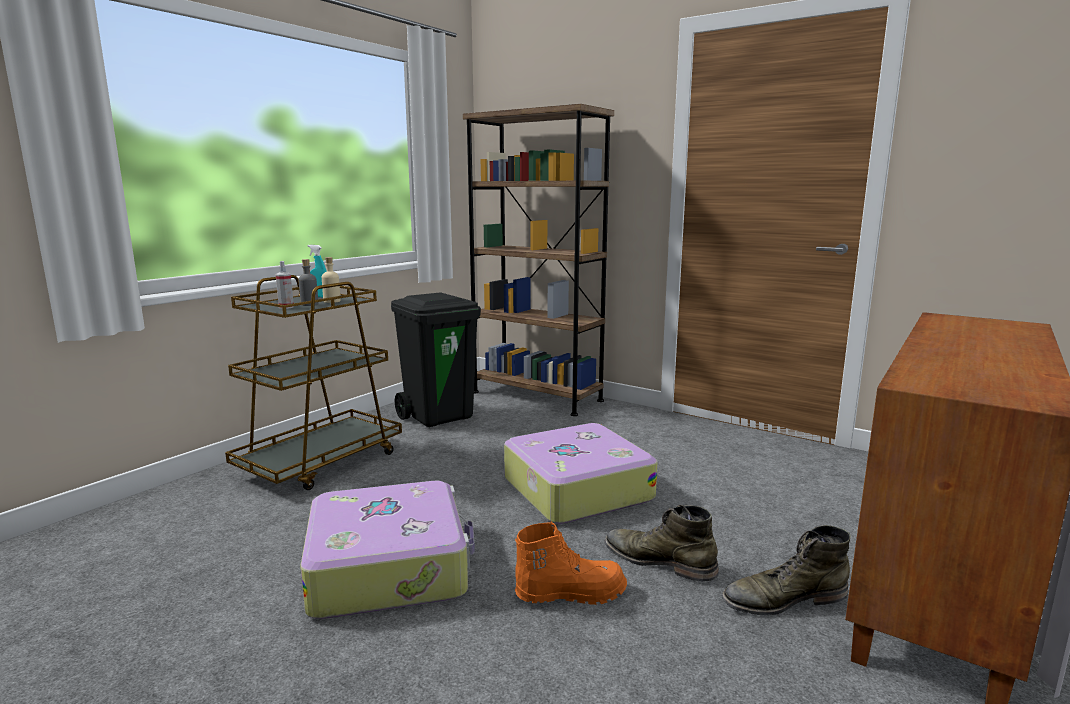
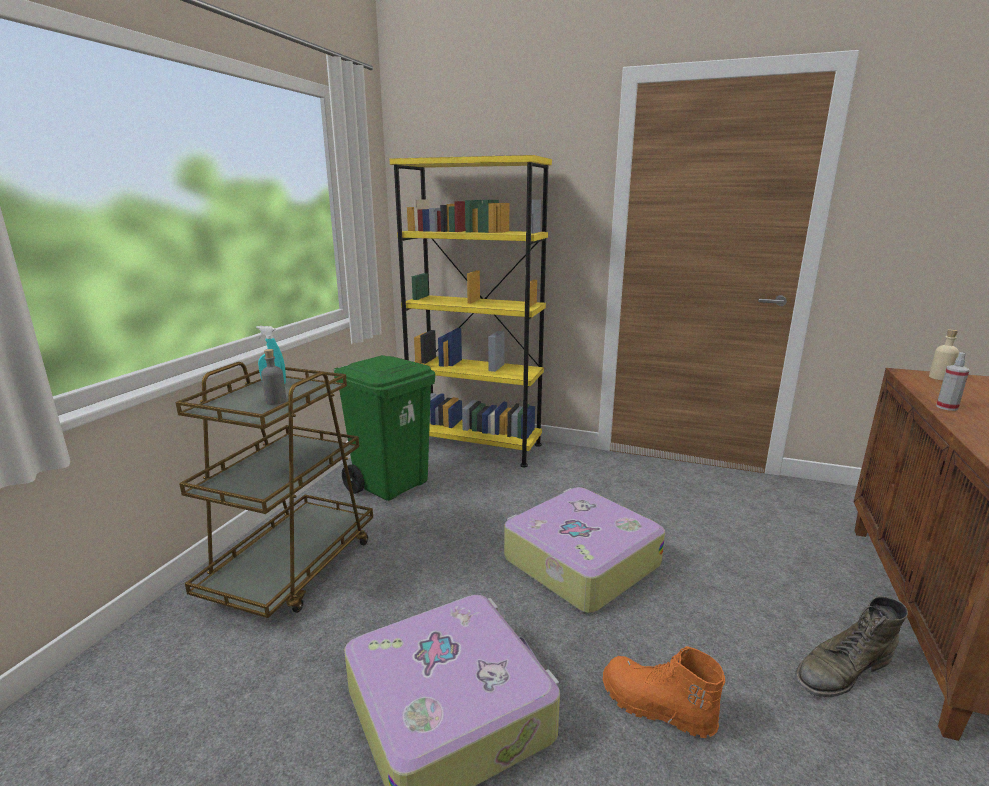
camera: 15 degrees left, 5 degrees up
(286, 307) = (251, 409): spray bottle -> spray bottle (946, 407)
(332, 301) = (297, 392): beige bottle -> beige bottle (939, 377)
(439, 416) = (391, 484): black trash can -> green trash can
(536, 396) = (475, 446): brown bookcase -> yellow bookcase
(570, 593) = (656, 707): orange boot -> orange boot turned 120 degrees counterclockwise
(659, 561) = (710, 643): green boot -> none

